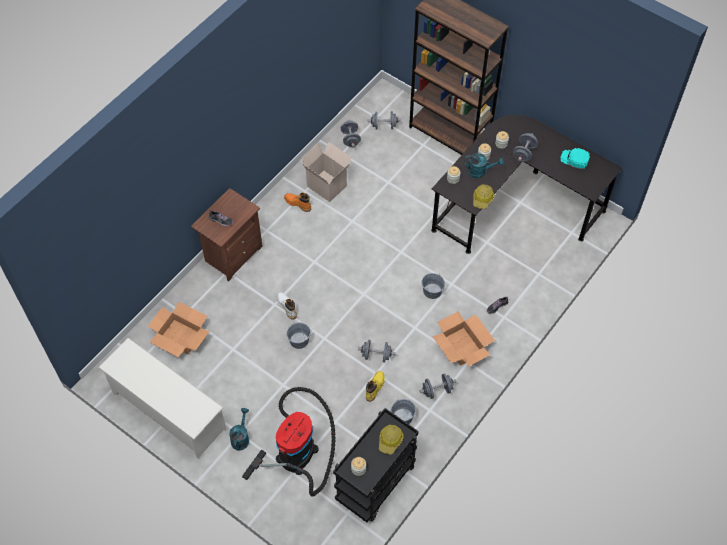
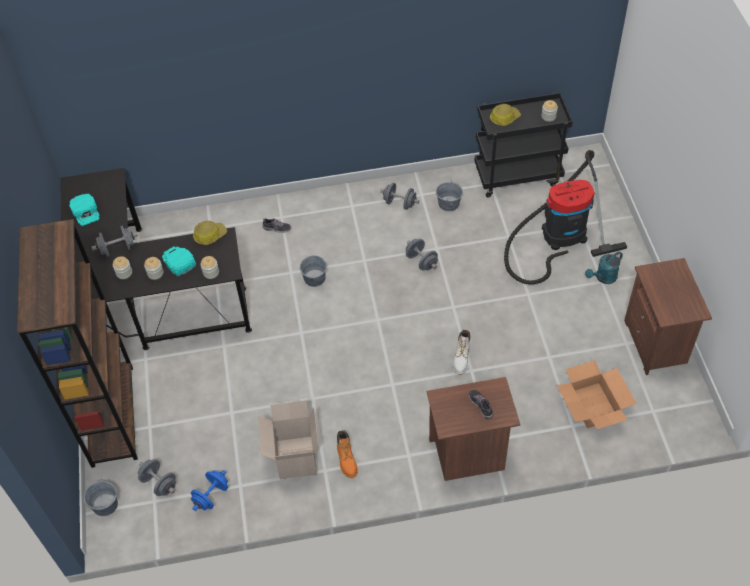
camera: 135 degrees left, 5 degrees down
(168, 411) = (657, 344): white shoe rack -> brown nightstand
(299, 340) = (478, 321): grey bucket -> grey bucket (105, 505)
(350, 139) = (211, 496): grey dumbbell -> blue dumbbell
(375, 387) = (448, 239): yellow boot -> none
(462, 346) = (342, 219): cardboard box -> none
(480, 171) = (178, 261): turquoise watering can -> turquoise cap

